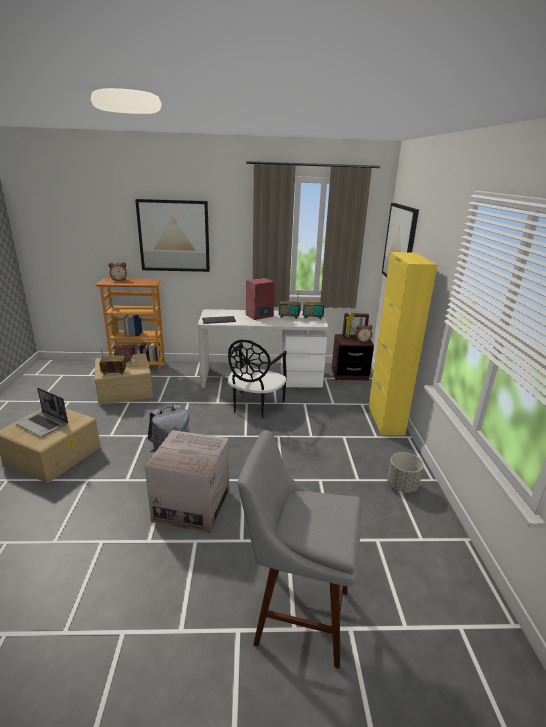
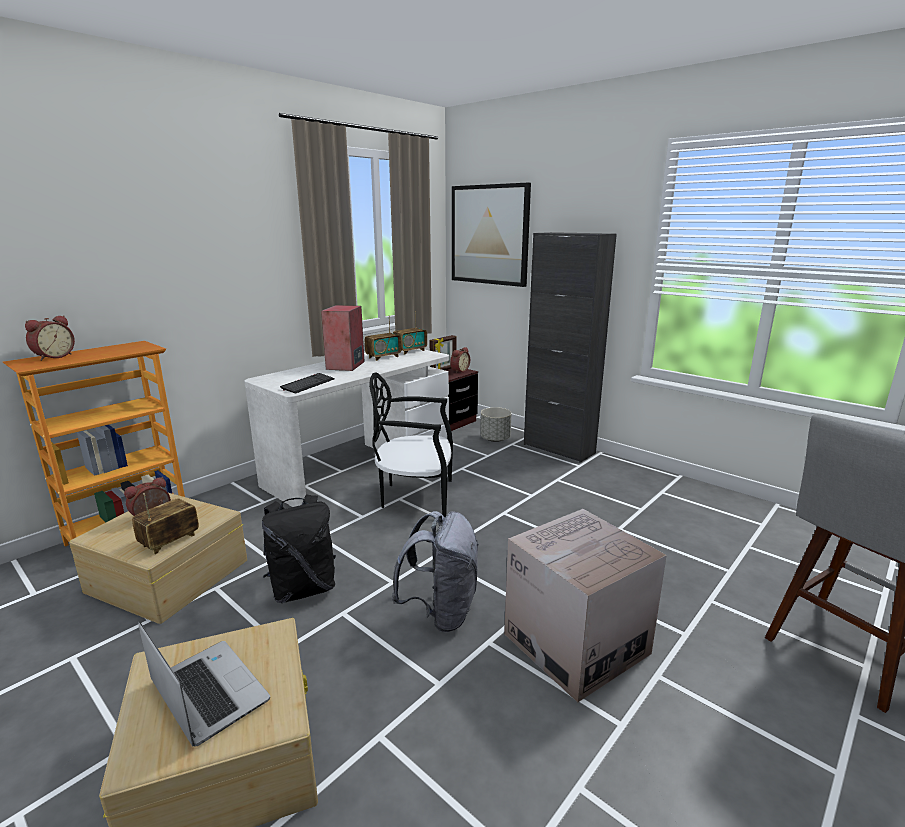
camera: 45 degrees left, 5 degrees down
(43, 424) = (207, 692): laptop -> laptop turned 120 degrees counterclockwise
(149, 419) = (303, 588): none -> black backpack
(174, 236) = (158, 251): picture -> none
(255, 406) = (415, 496): black chair -> black chair turned 120 degrees clockwise
(385, 420) = (559, 448): yellow cabinet -> black cabinet
(402, 485) = (674, 493): grey planter -> grey planter (495, 439)

